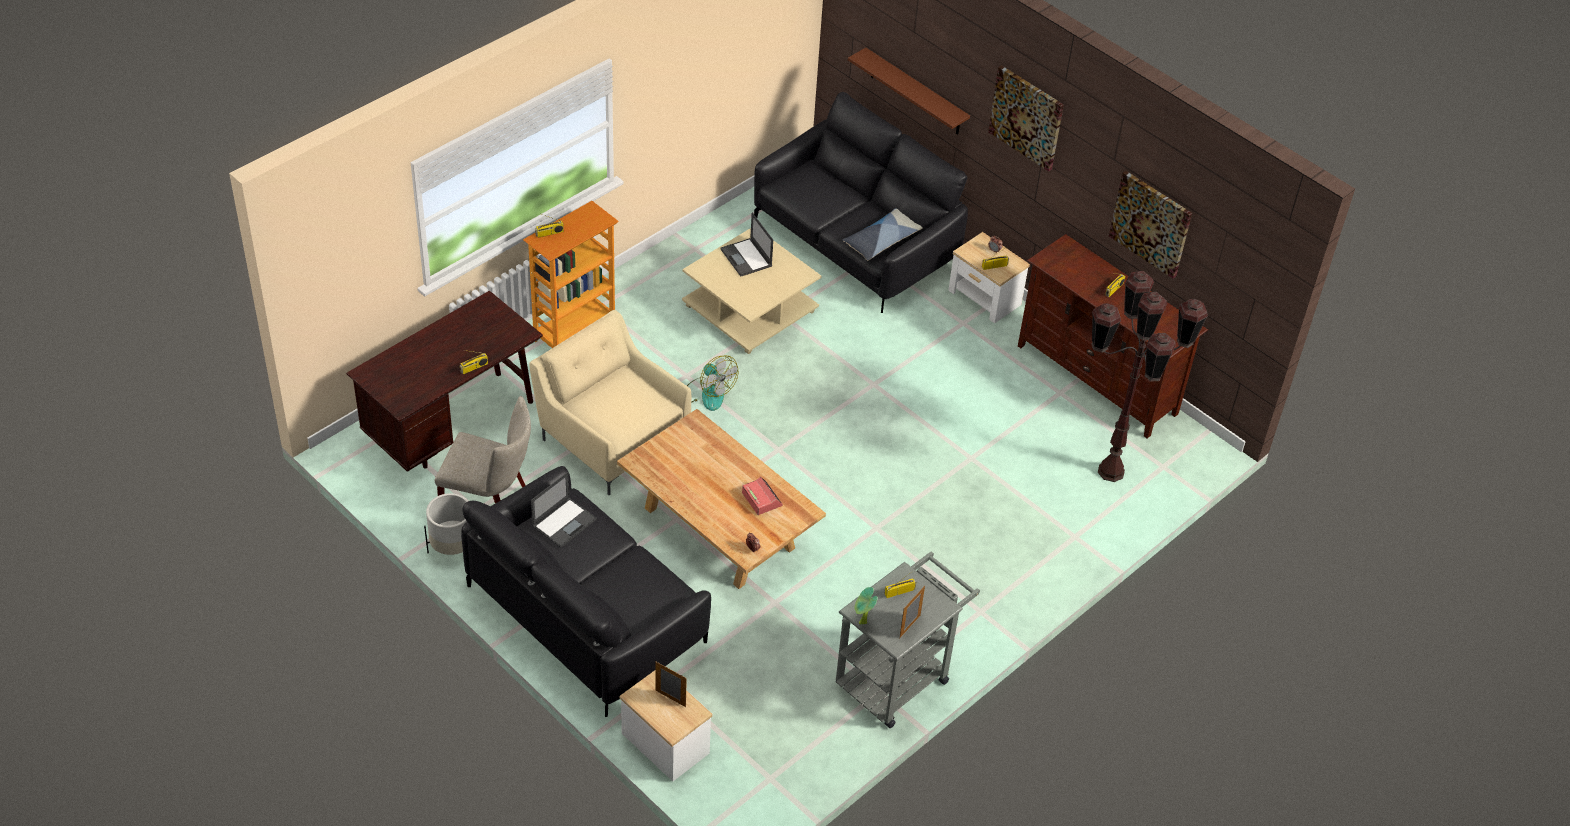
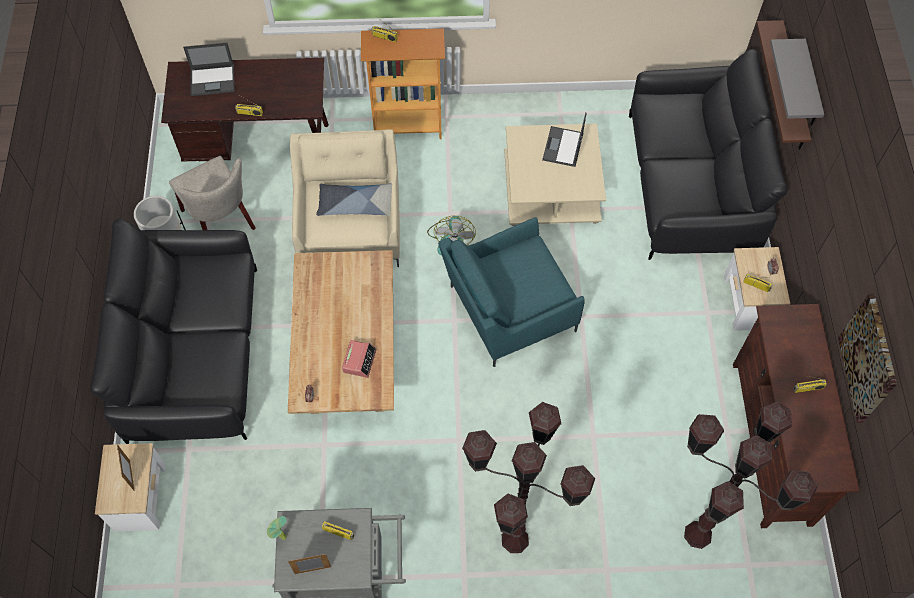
camera: 45 degrees right, 15 degrees up
(564, 522) = (210, 277): laptop -> laptop (213, 80)
(812, 416) = (507, 310): none -> turquoise armchair
(881, 240) = (683, 200): pillow -> pillow (356, 204)
(941, 76) = (810, 86): none -> grey shelf
(991, 564) = (514, 540): none -> brown floor lamp
(1027, 117) = (840, 176): picture -> none

